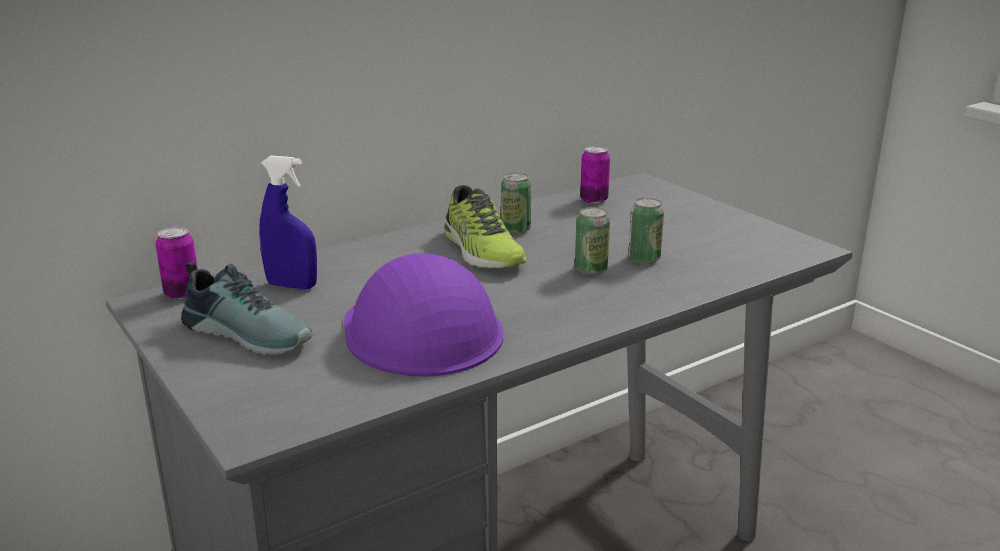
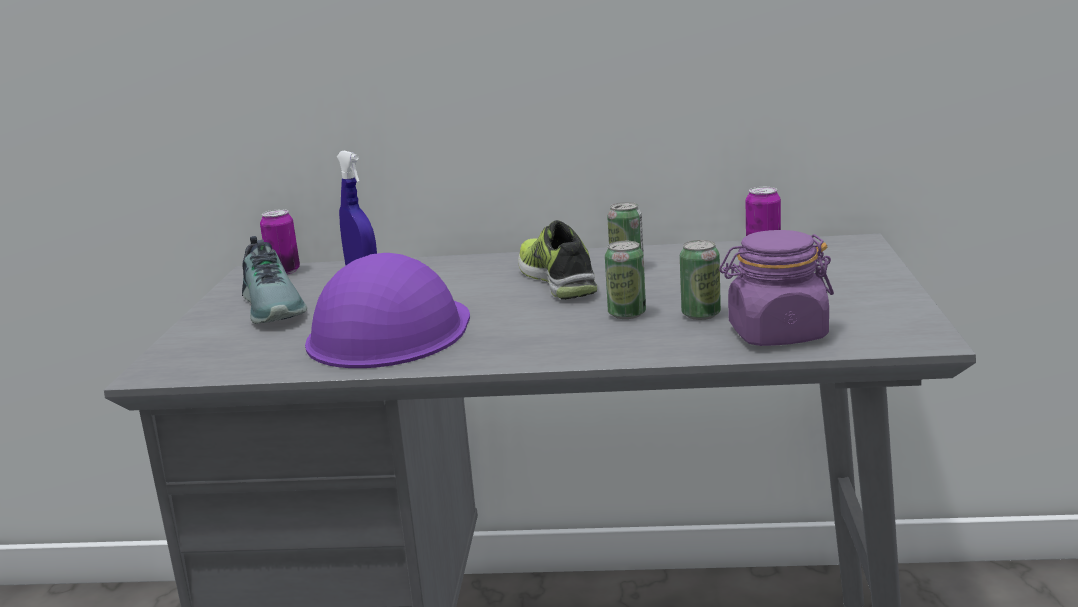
camera: 40 degrees right, 5 degrees down
(481, 251) = (559, 280): shoe -> shoe turned 150 degrees clockwise
(721, 263) = (776, 334): none -> purple jar

